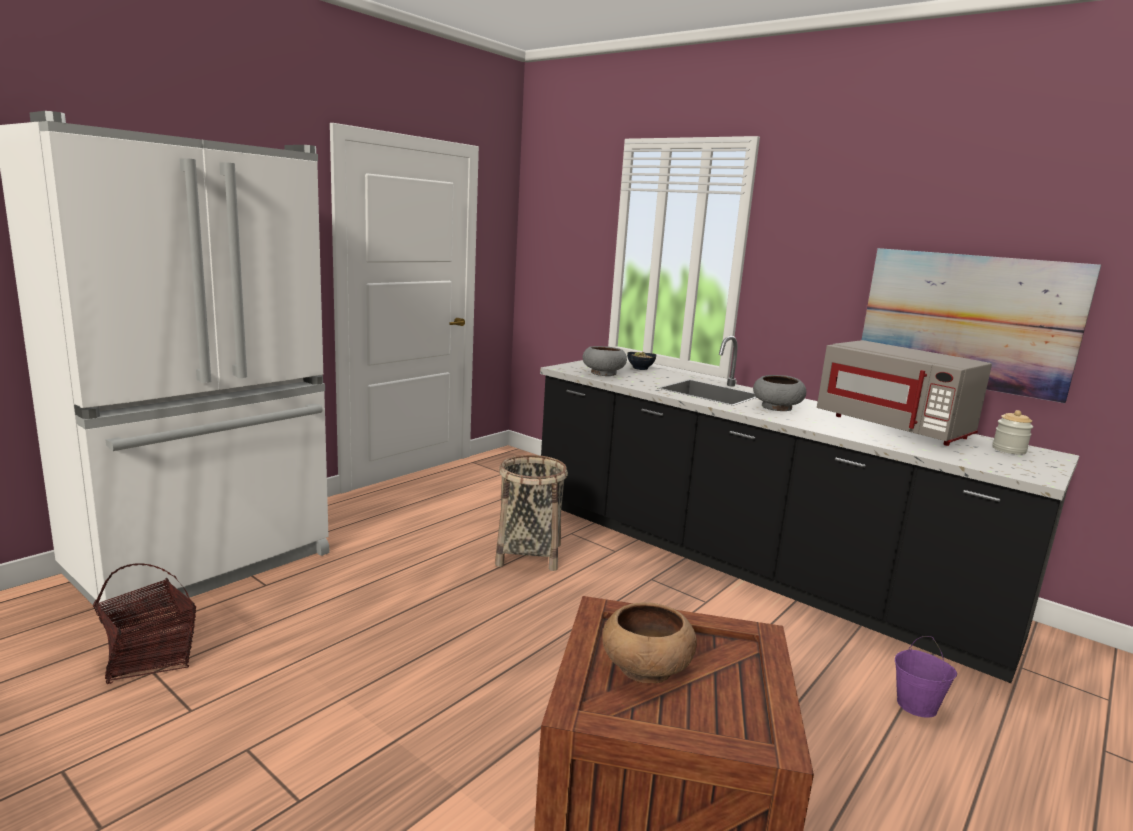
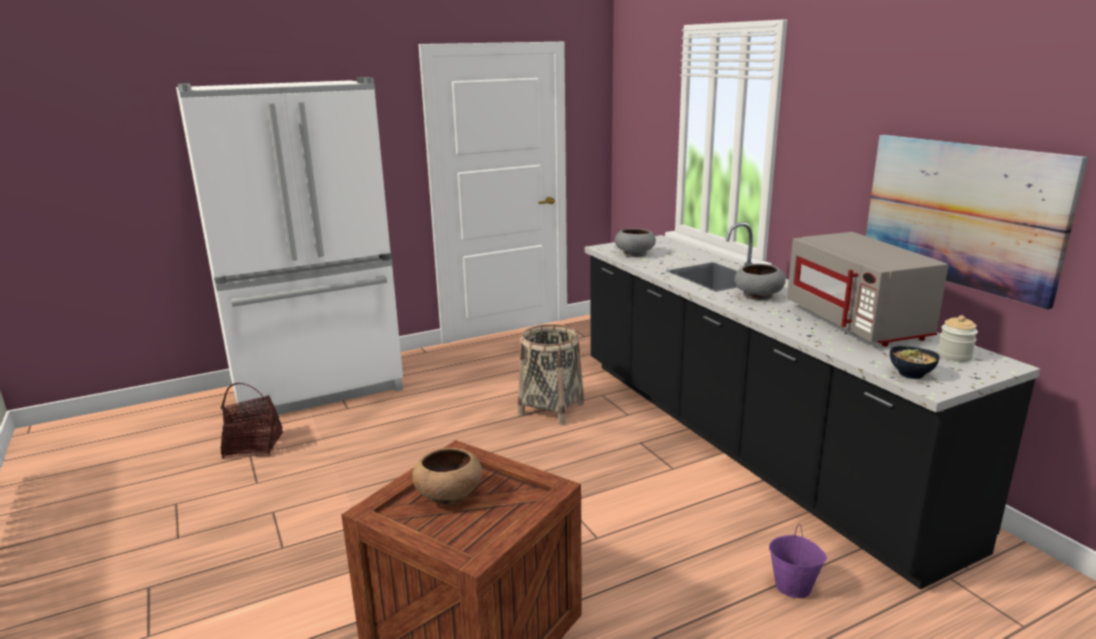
camera: 25 degrees right, 5 degrees up
(640, 368) = (679, 248): bowl -> bowl (910, 374)

